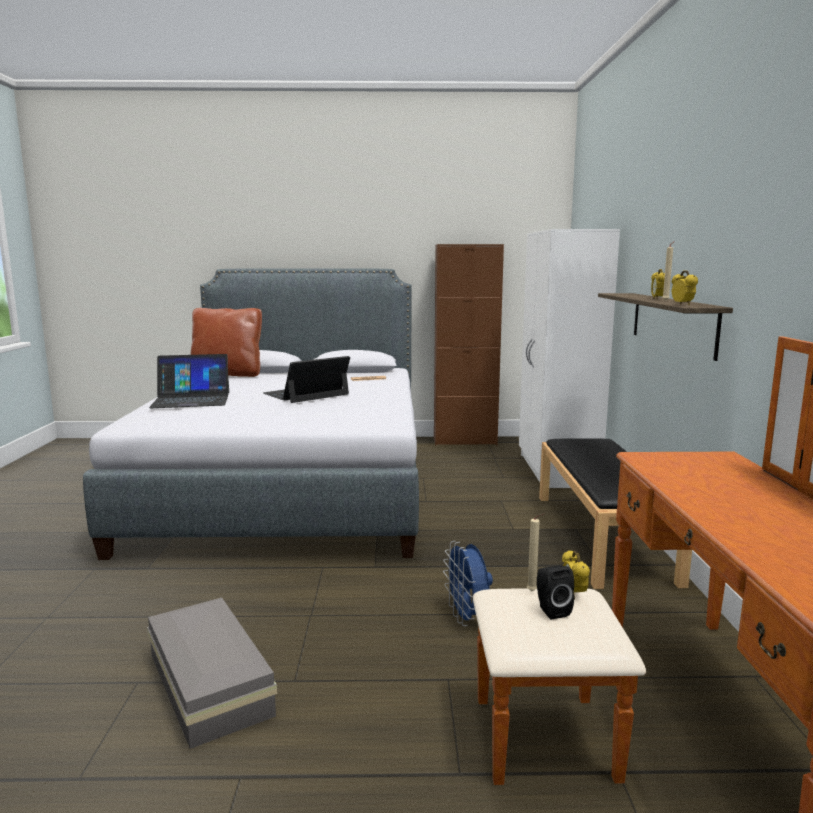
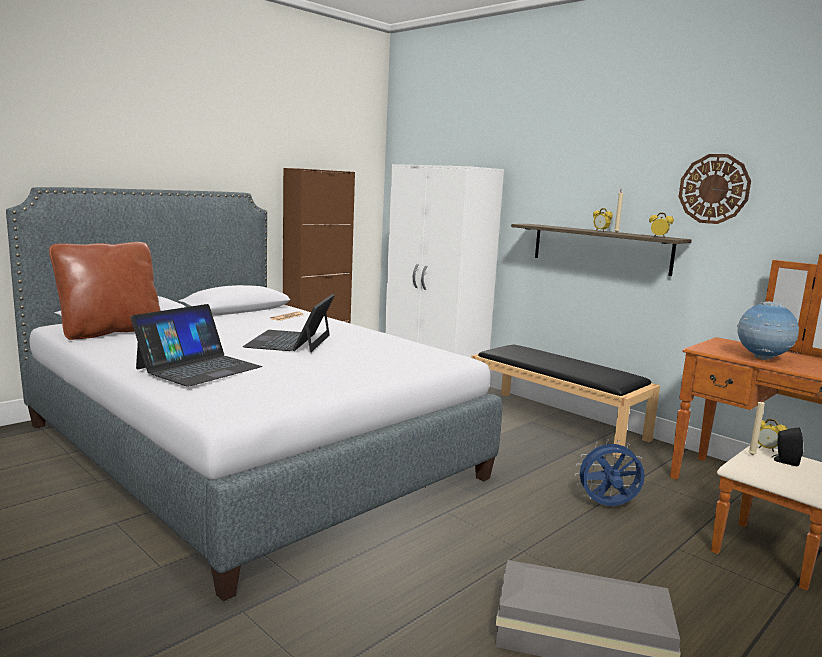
camera: 45 degrees left, 0 degrees up
(467, 618) = (607, 506): blue fan -> blue fan turned 150 degrees clockwise
(688, 480) = (762, 359): none -> globe
(752, 232) = (714, 189): none -> wall clock

